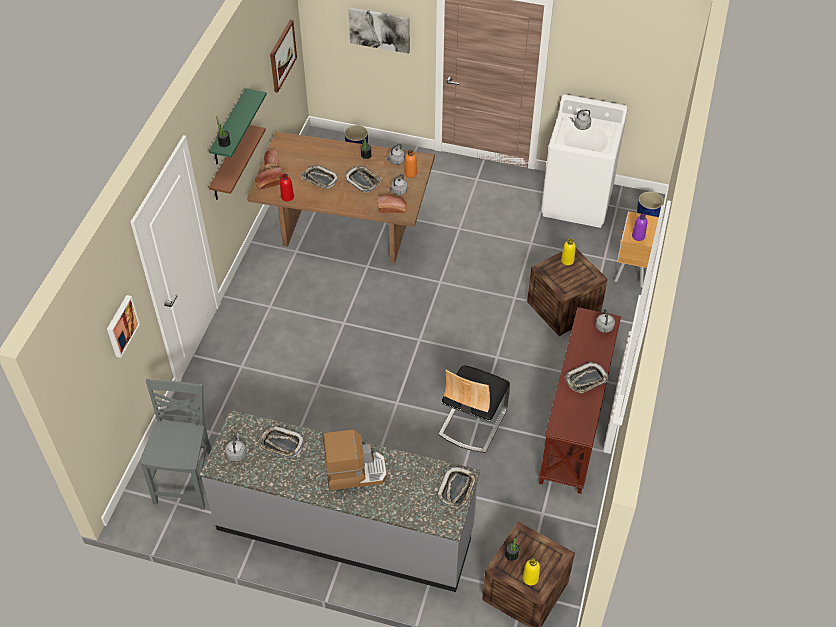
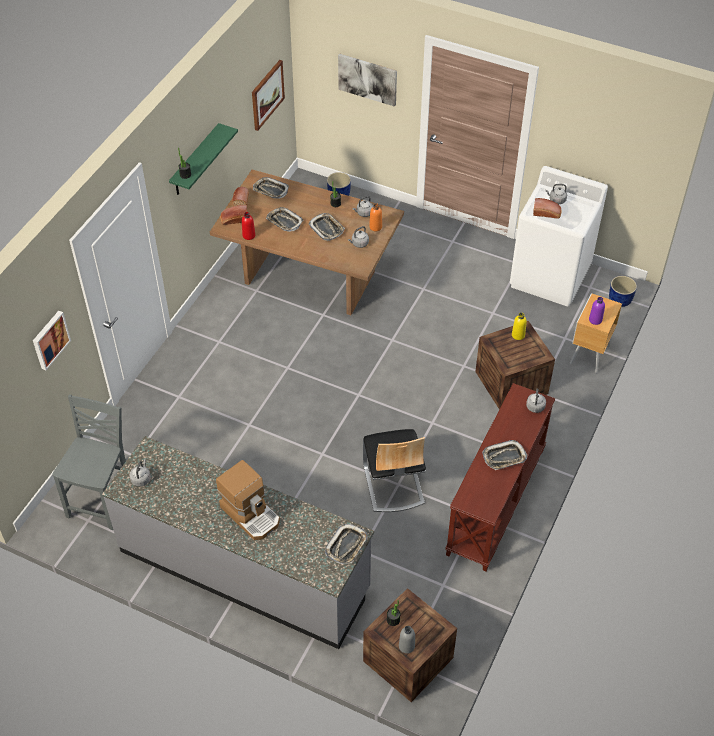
camera: 10 degrees right, 0 degrees up
(228, 164) = (192, 196): brown shelf -> none
(281, 444) = (186, 476): tray -> tray (270, 190)
(355, 471) = (251, 514): coffee machine -> coffee machine turned 45 degrees clockwise
(393, 208) = (350, 260): bread -> bread (547, 213)
(472, 422) = (393, 484): chair -> chair turned 45 degrees counterclockwise
(530, 578) = (406, 646): yellow bottle -> grey bottle

